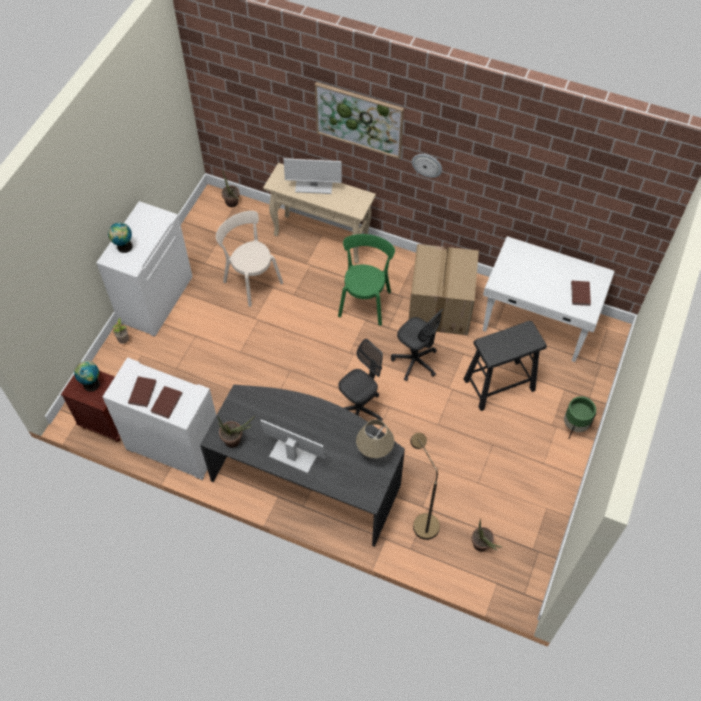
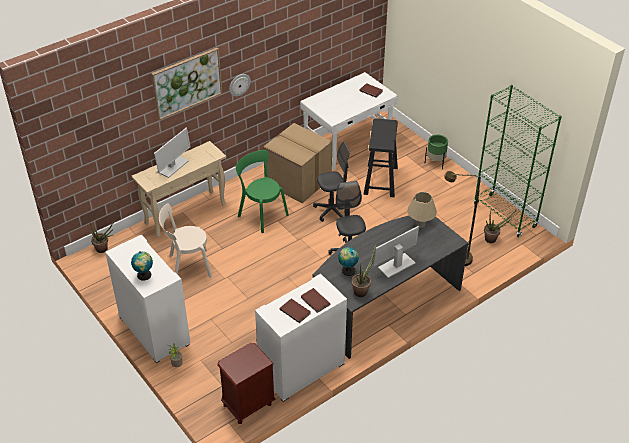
camera: 60 degrees left, 15 degrees down
(91, 383) = (241, 361): globe -> globe (347, 270)
(534, 543) = (505, 215): none -> green bookcase

